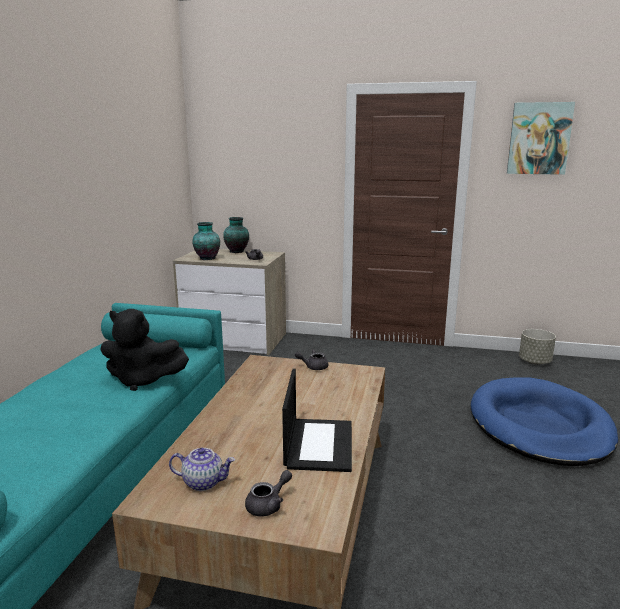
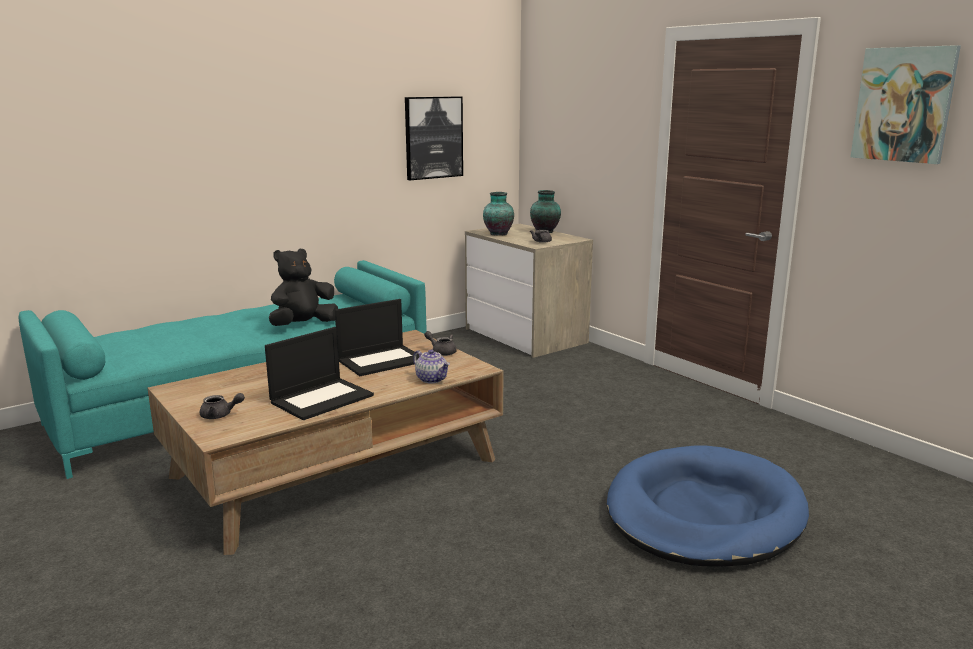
camera: 40 degrees right, 0 degrees up
(143, 381) = (303, 325): black plush toy -> black plush toy turned 90 degrees clockwise
(144, 177) = (433, 137): none -> picture
(204, 482) = (215, 391): teapot -> teapot (432, 379)
(286, 390) = (382, 360): none -> laptop
(535, 362) = (859, 458): grey planter -> none

